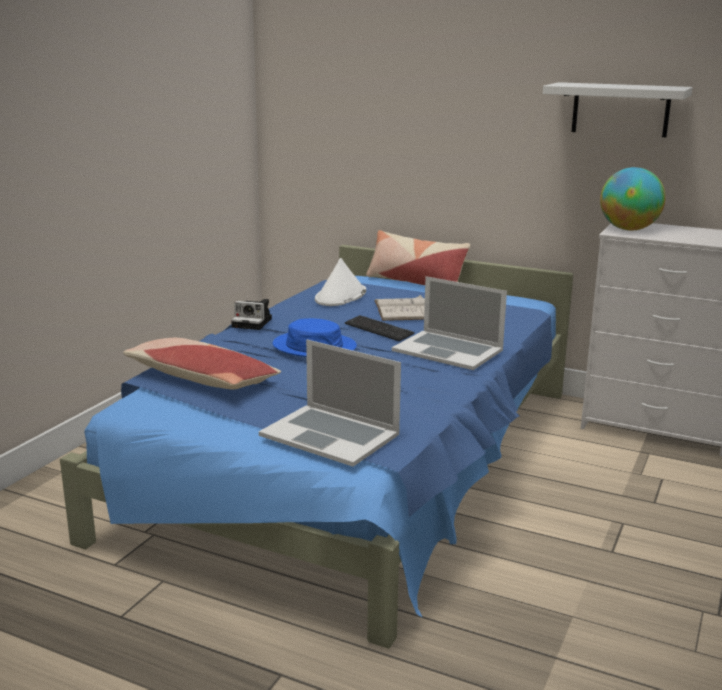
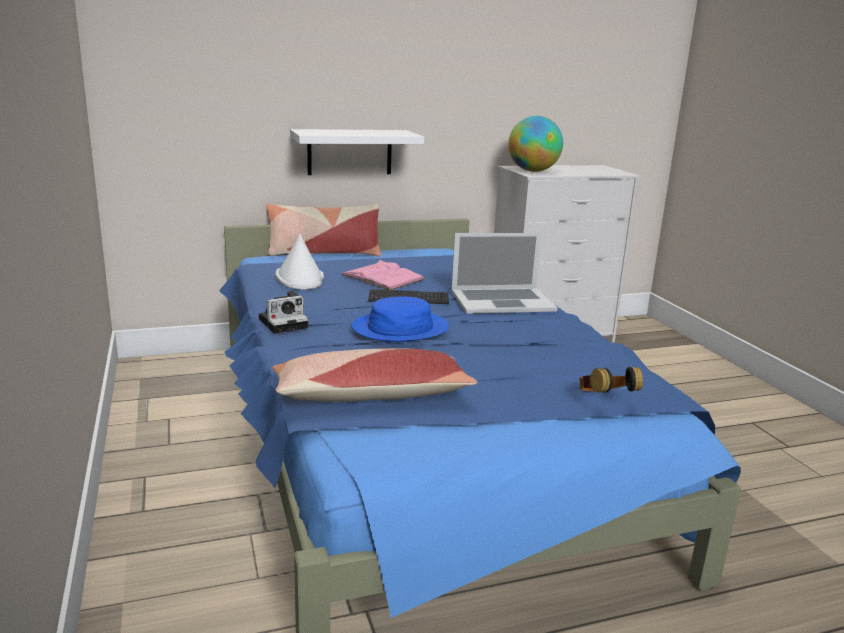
camera: 45 degrees left, 0 degrees up
(330, 434) = (604, 401): laptop -> headphones
(402, 310) = (382, 277): white book -> pink book
(620, 109) = (499, 66): white shelf -> white shelf (349, 152)

